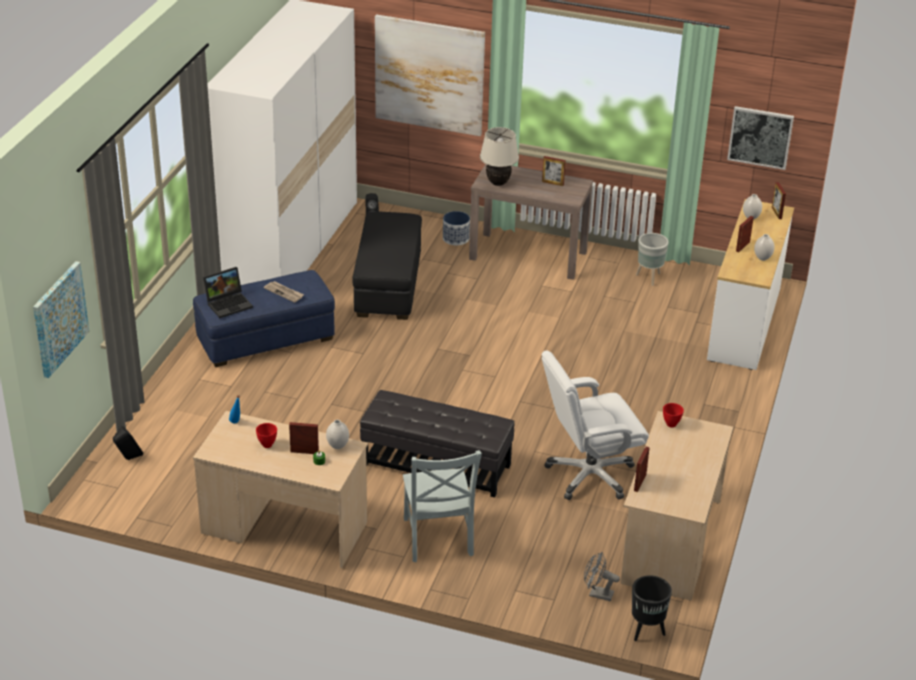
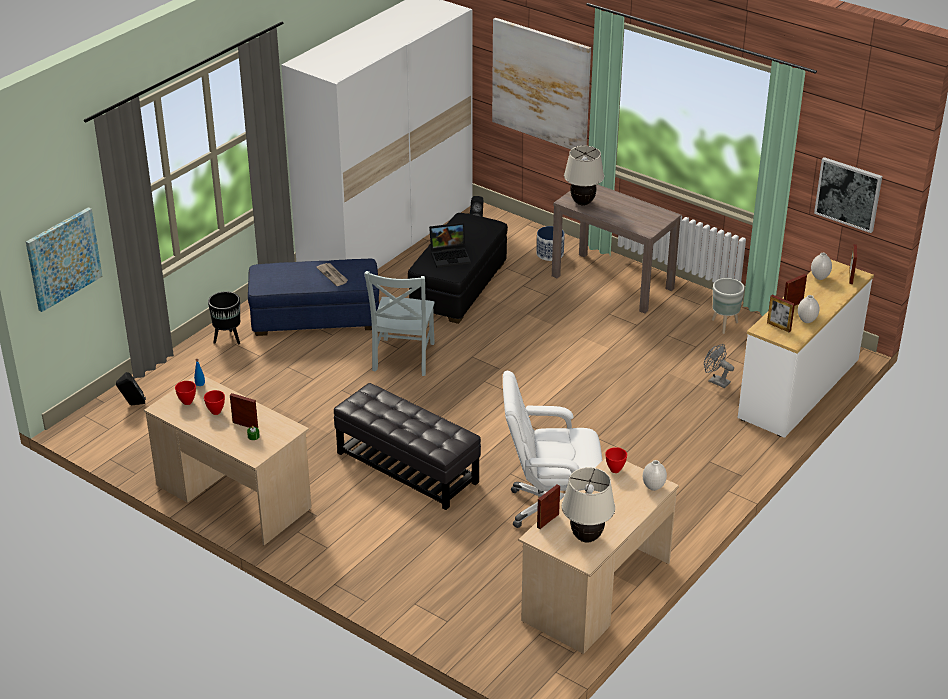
camera: 20 degrees right, 0 degrees up
(229, 303) = (277, 277): laptop -> laptop (451, 256)
(232, 440) = (187, 401): none -> red bowl
(338, 446) = (279, 425): white vase -> white vase (654, 487)
(437, 539) = (368, 538): grey chair -> grey chair (403, 358)
(552, 183) = (638, 211): picture frame -> picture frame (779, 327)
(597, 594) = (492, 625): grey fan -> grey fan (716, 381)
(646, 631) = (520, 673): black planter -> black planter (227, 339)
(682, 490) = (586, 537): none -> beige table lamp

